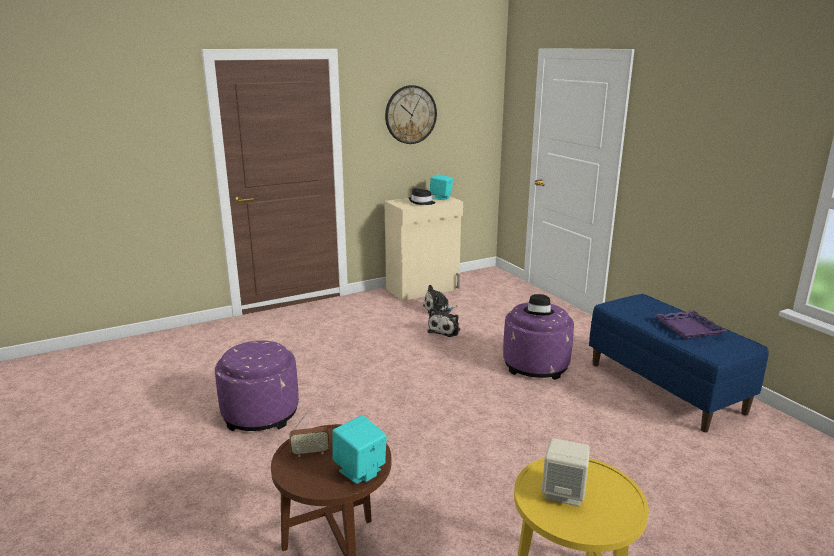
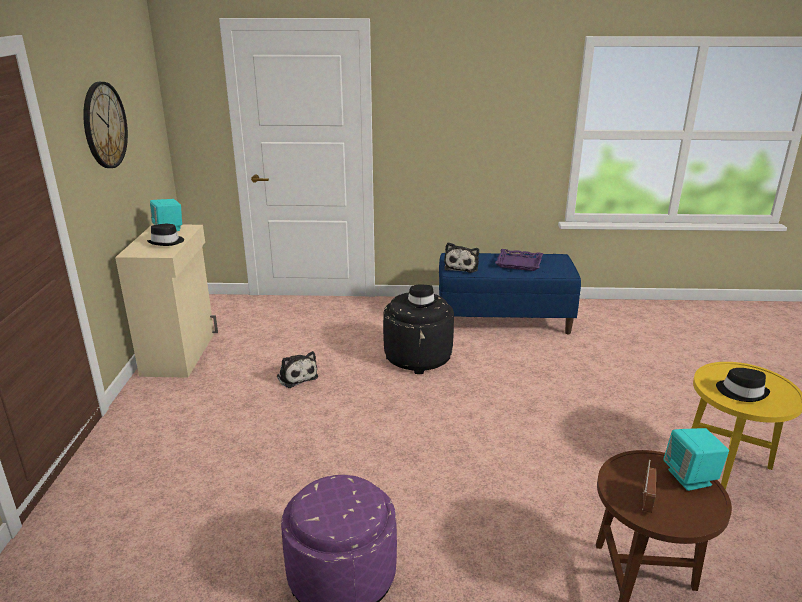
camera: 60 degrees left, 5 degrees up
(438, 309) = (243, 362): plush toy -> plush toy (462, 267)
(535, 365) = (418, 357): purple ottoman -> black ottoman
(564, 492) = (742, 392): beige speaker -> black hat

